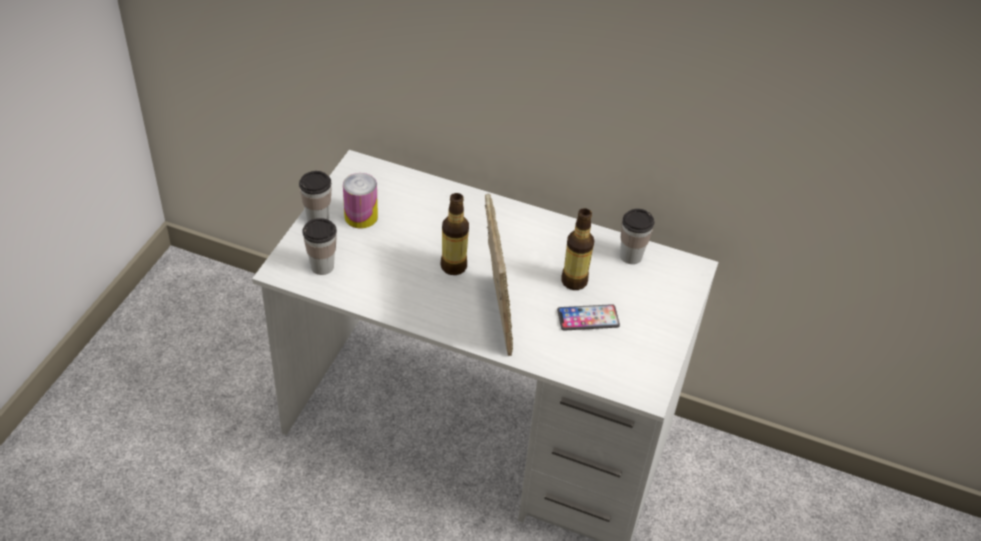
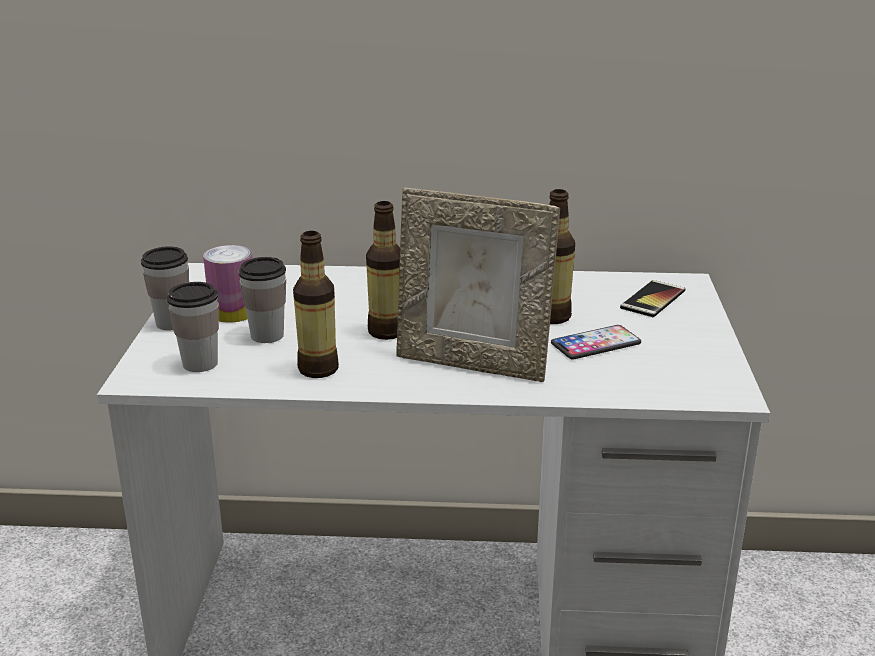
camera: 15 degrees left, 20 degrees down
(393, 293) = (318, 369): none -> bottle
(495, 316) = (473, 364): picture frame -> picture frame turned 135 degrees clockwise
(631, 256) = (604, 286): cup -> cup (267, 335)
(657, 281) = (653, 299): none -> phone

